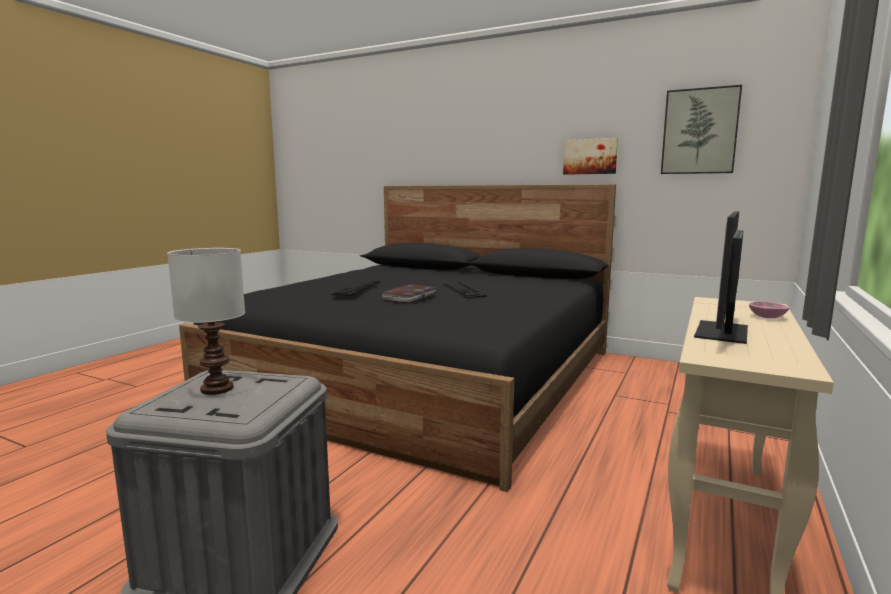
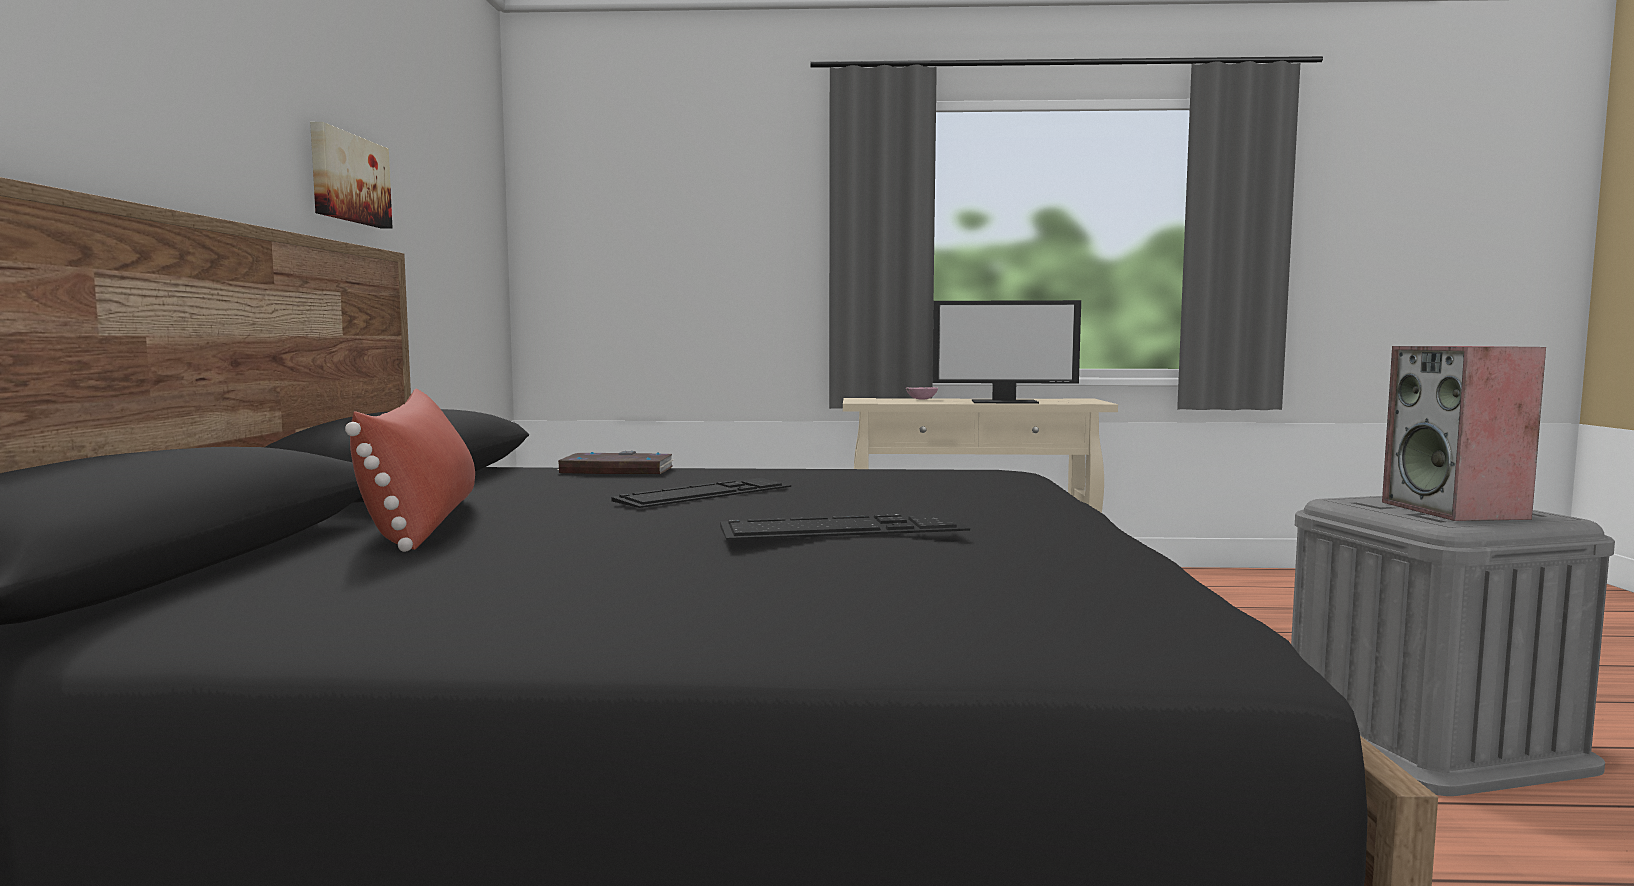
camera: 115 degrees left, 5 degrees down
(215, 389) = (1456, 511): white table lamp -> speaker
(409, 296) = (839, 506): book -> book (616, 470)
(450, 275) = (424, 522): none -> red pillow
(699, 131) = (447, 171): picture -> none

